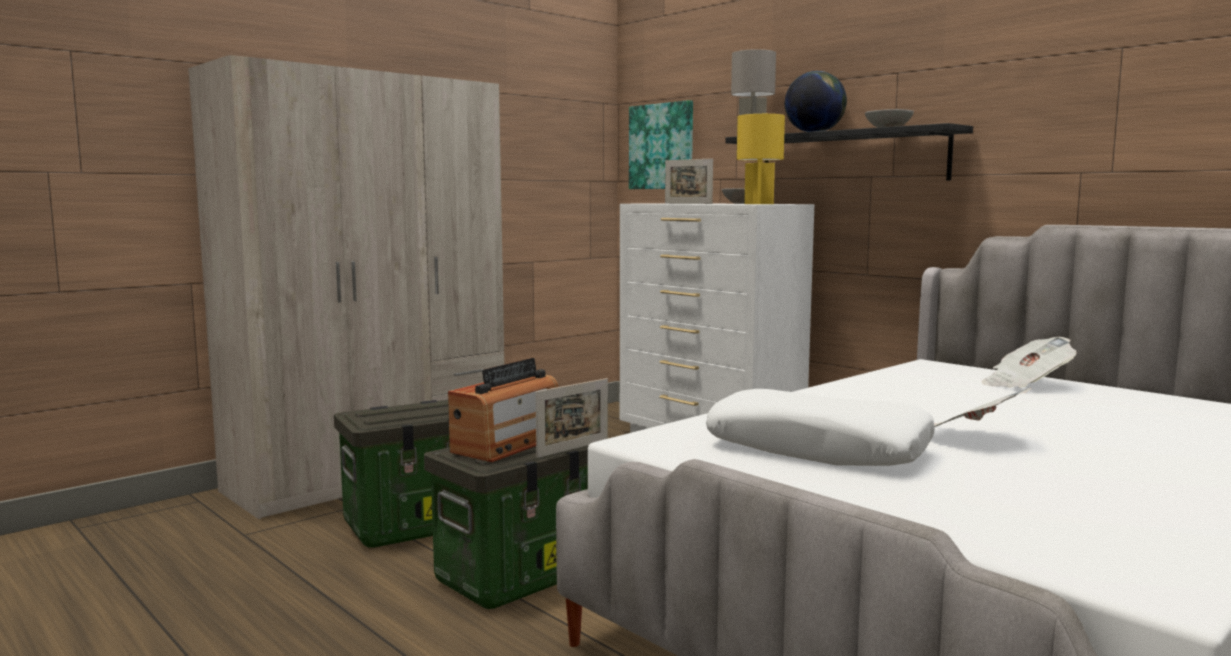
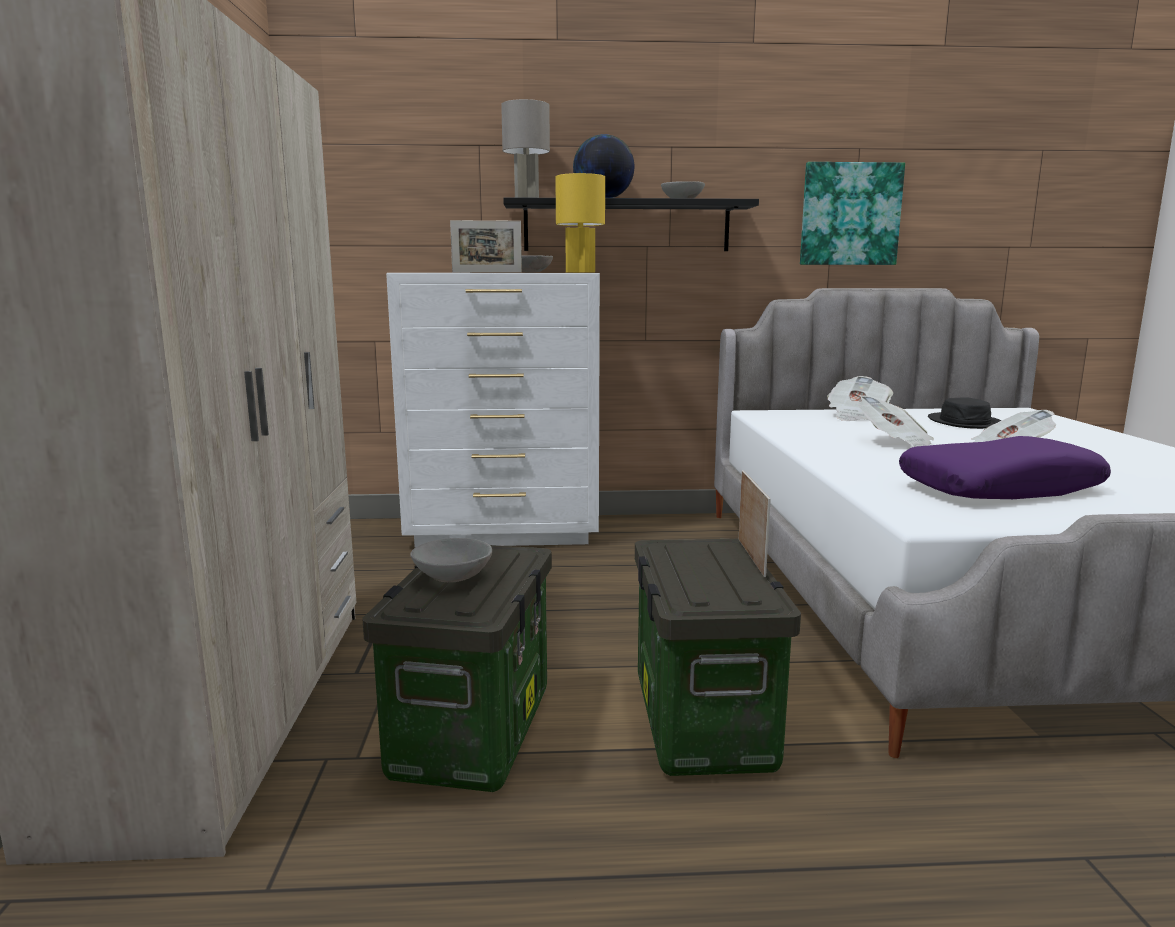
camera: 50 degrees left, 5 degrees up
(410, 408) = (452, 577): none -> grey bowl
(507, 444) = (703, 574): radio -> none
(662, 146) = (367, 203): picture -> picture (850, 214)
(818, 449) = (999, 488): white pillow -> purple pillow
(926, 407) = (894, 443): none -> newspaper
(1139, 413) = (965, 422): none -> black hat

